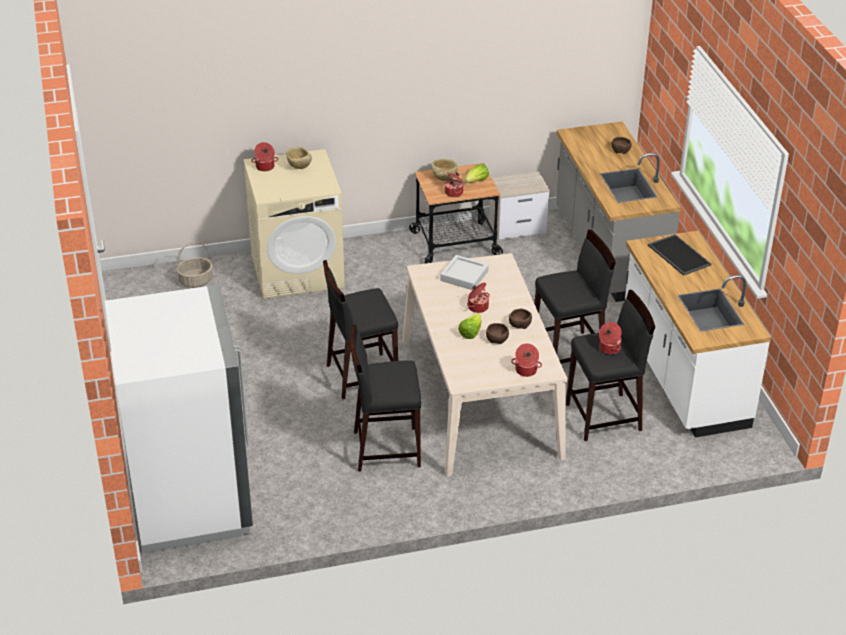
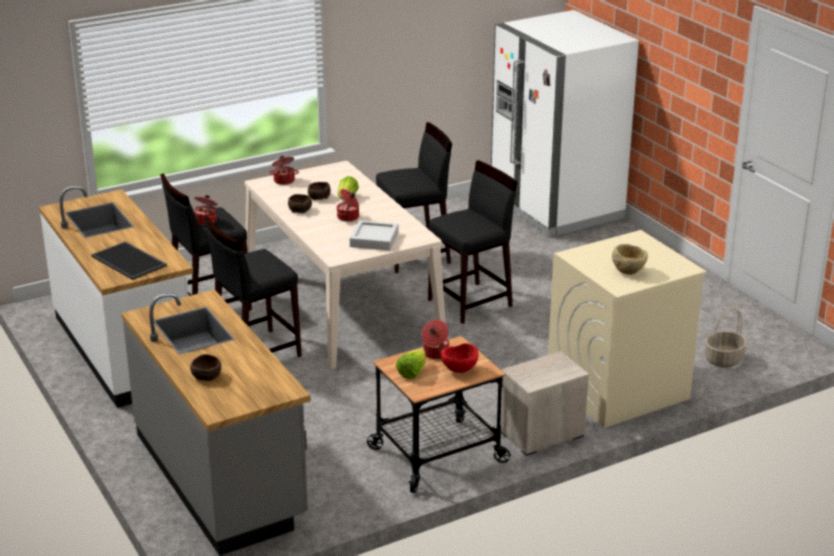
camera: 165 degrees right, 10 degrees down
(265, 167) = (669, 265): cooking pot -> none
(444, 178) = (459, 371): beige bowl -> red bowl
(518, 227) = (358, 494): nightstand -> nightstand (540, 434)

